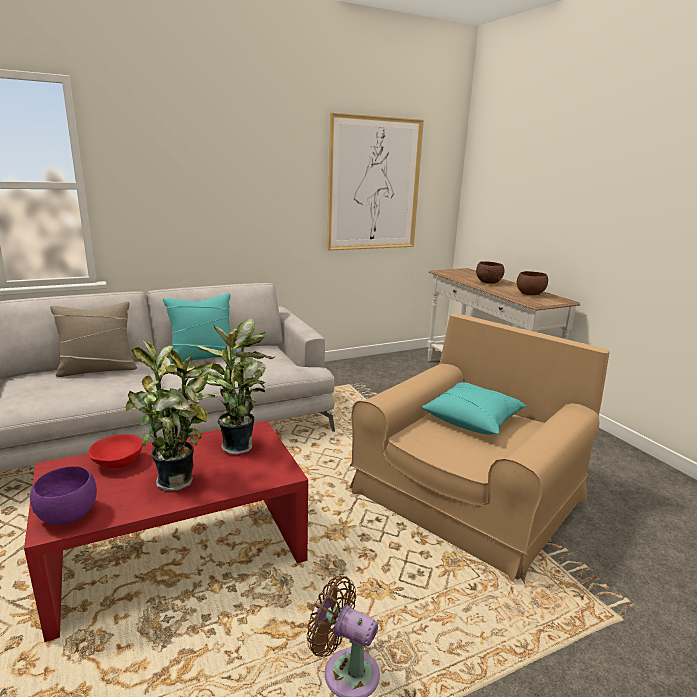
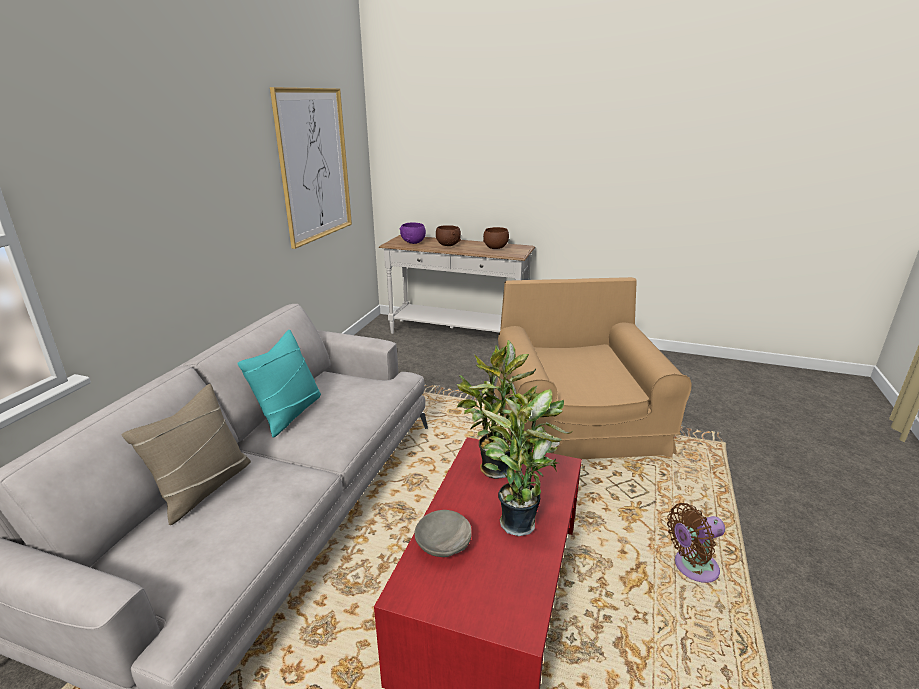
camera: 45 degrees left, 5 degrees up
(68, 516) = (512, 609): purple bowl -> purple bowl (413, 242)
(118, 462) = (443, 545): red bowl -> grey bowl
(472, 420) = (565, 363): turquoise pillow -> none

